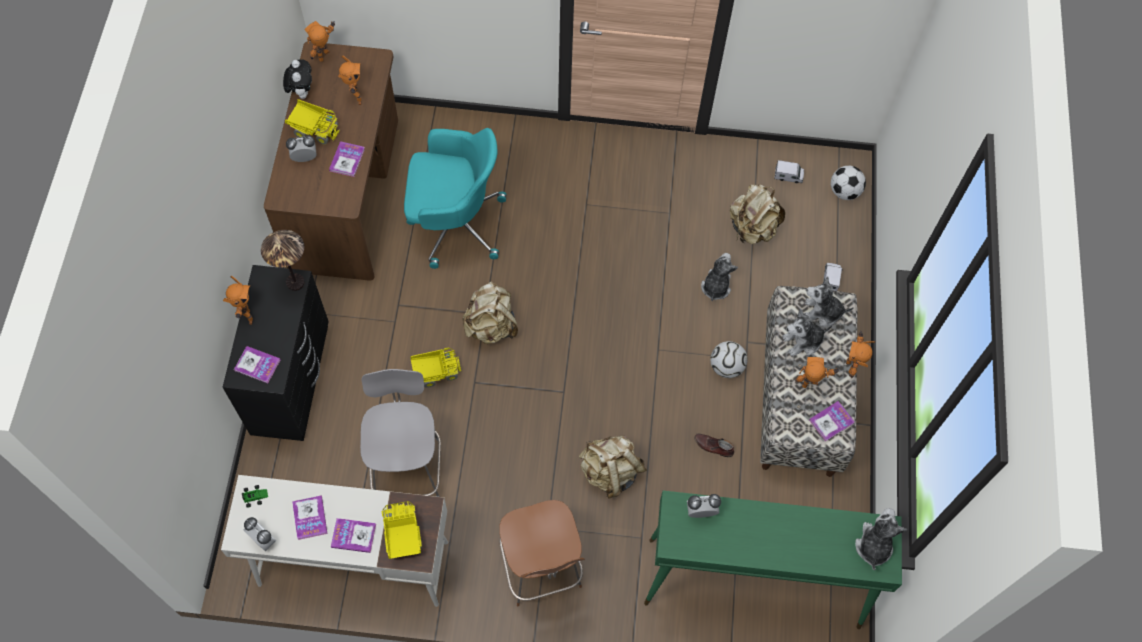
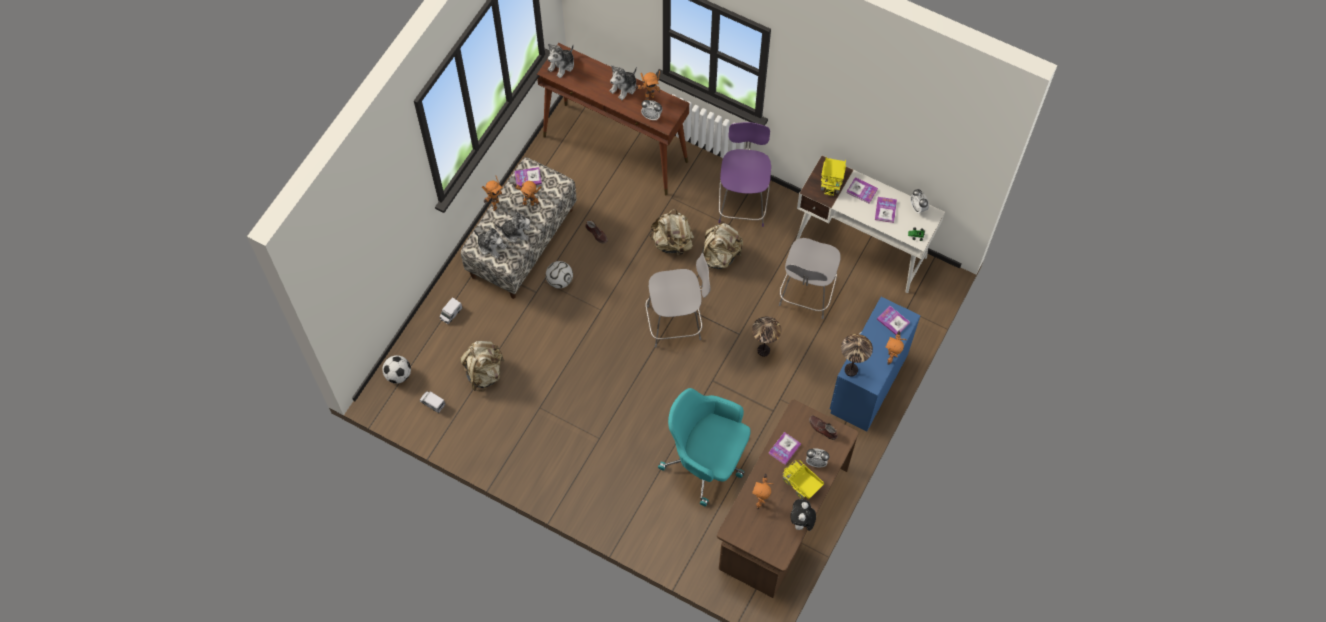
camera: 155 degrees left, 0 degrees up
(292, 379) = (867, 383): black dresser -> blue dresser
(309, 196) = (822, 428): none -> brown shoe
(326, 57) = (771, 548): toy robot -> toy robot (648, 98)
(435, 372) = (764, 351): toy truck -> table lamp
(491, 326) = (711, 369): beige backpack -> beige backpack (720, 256)
(541, 568) = (743, 203): brown chair -> purple chair
(558, 368) = (676, 322): none -> grey chair
(715, 286) = (536, 339): plush toy -> plush toy (624, 87)
(752, 583) = (616, 149): green console table -> brown console table

